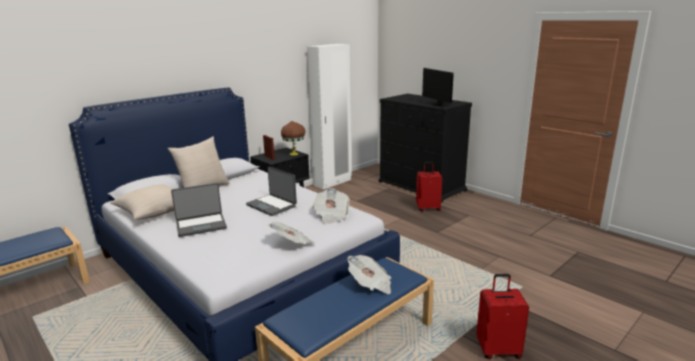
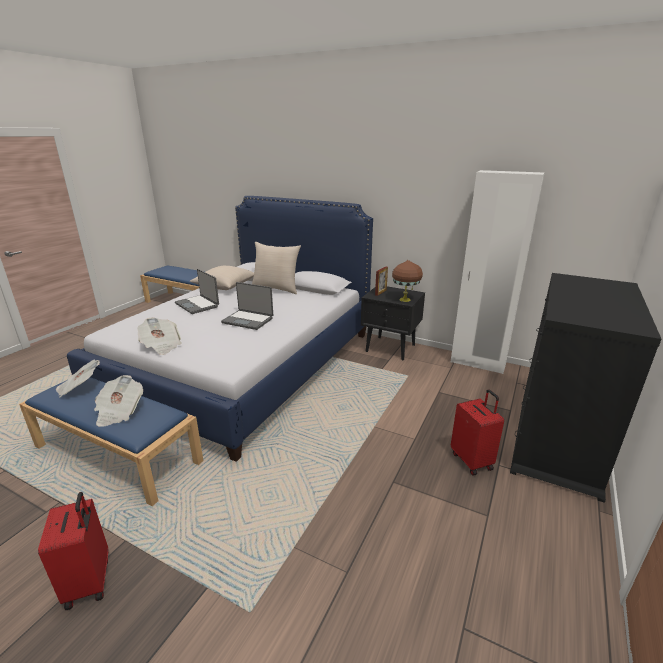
camera: 70 degrees right, 5 degrees up
(272, 205) = (248, 320): laptop -> laptop turned 90 degrees counterclockwise
(331, 216) = (229, 351): newspaper -> newspaper (79, 388)
(439, 104) = (580, 312): monitor -> none

